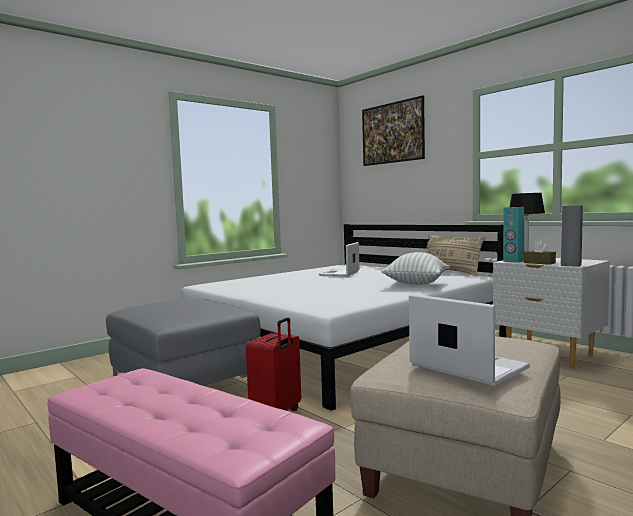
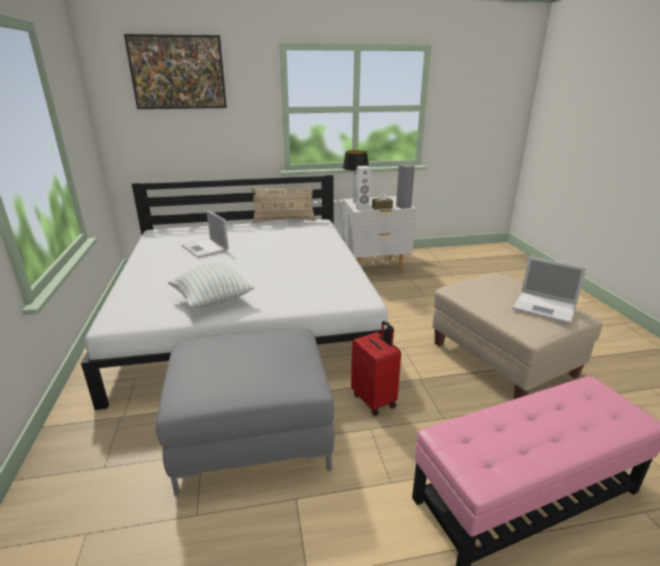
camera: 60 degrees left, 20 degrees up
(416, 284) = (315, 245): pillow -> pillow (213, 301)
(466, 366) = (545, 307): laptop -> laptop turned 135 degrees counterclockwise
(513, 261) = (362, 208): turquoise speaker -> white speaker

